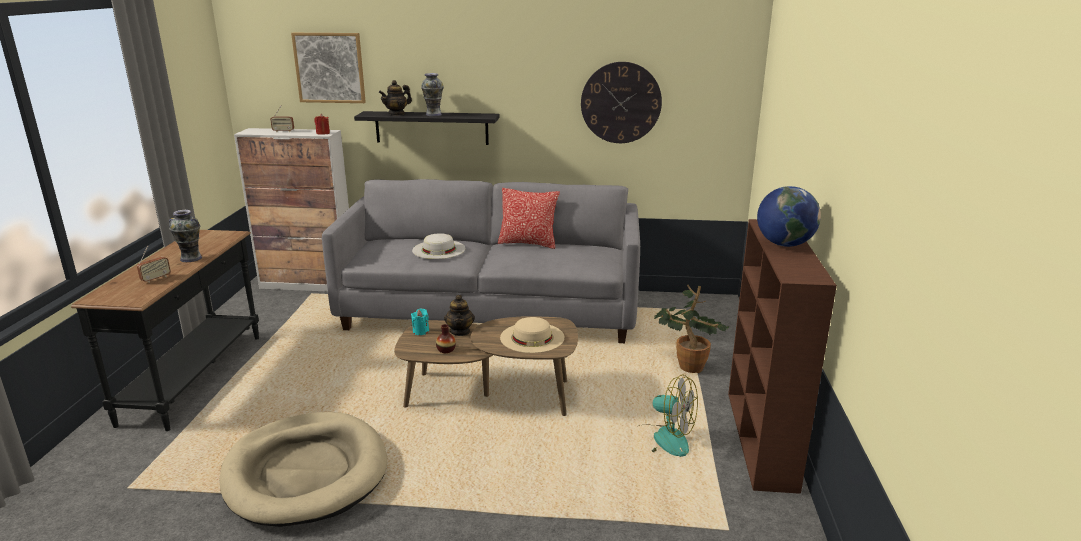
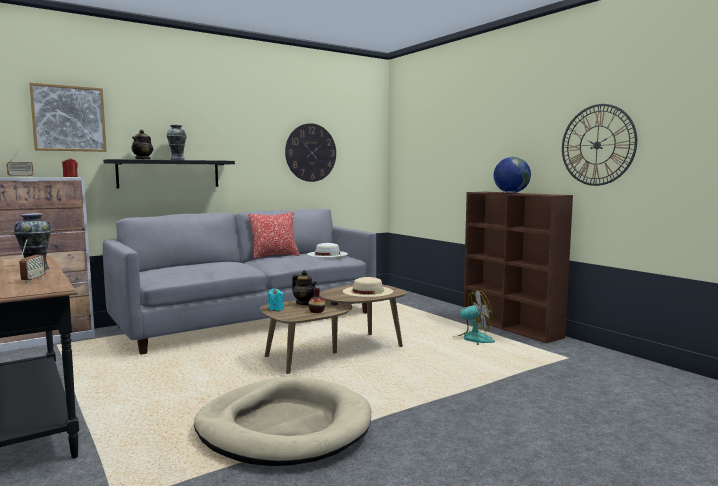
camera: 40 degrees left, 15 degrees down
(438, 249) = (219, 264): white hat -> white hat (327, 254)
(687, 365) = (420, 313): potted plant -> none
(873, 215) = (597, 145): none -> wall clock

